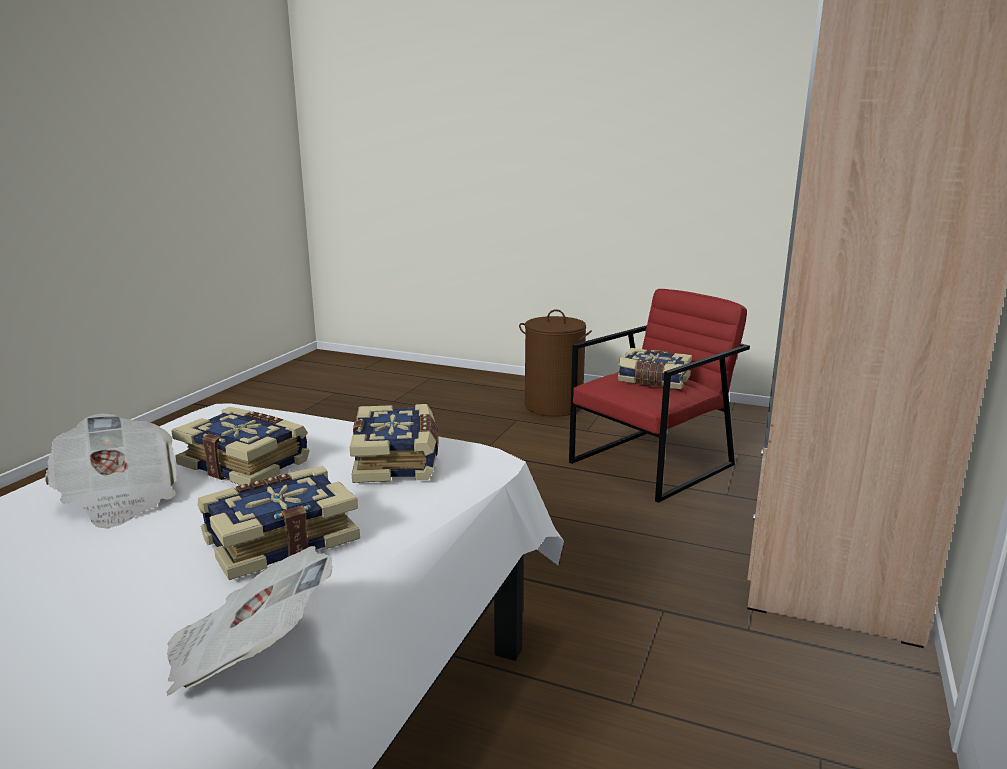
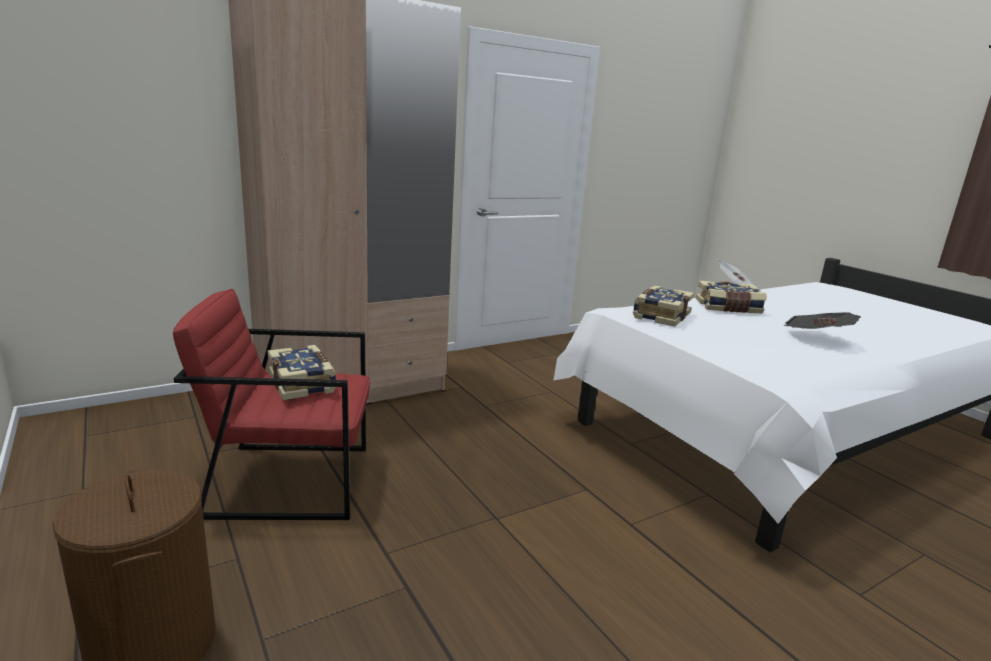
camera: 145 degrees left, 0 degrees up
(246, 463) = (748, 335): book -> none

